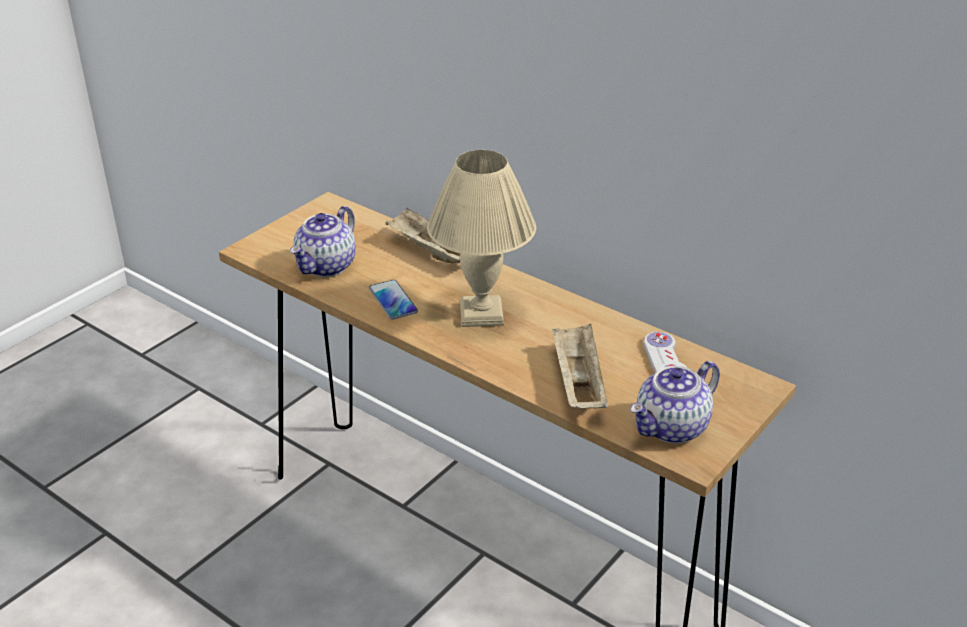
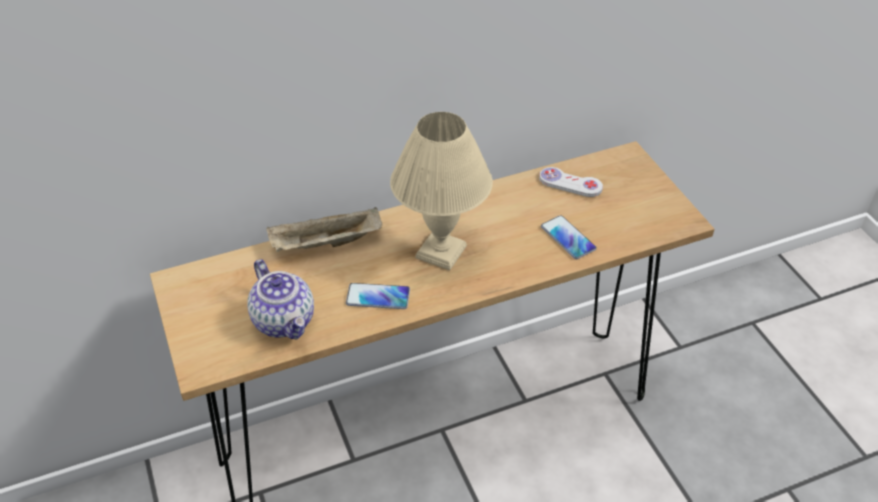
camera: 60 degrees left, 10 degrees up
(577, 383) = (568, 238): beige tray -> phone
(672, 428) = (647, 215): teapot -> none

